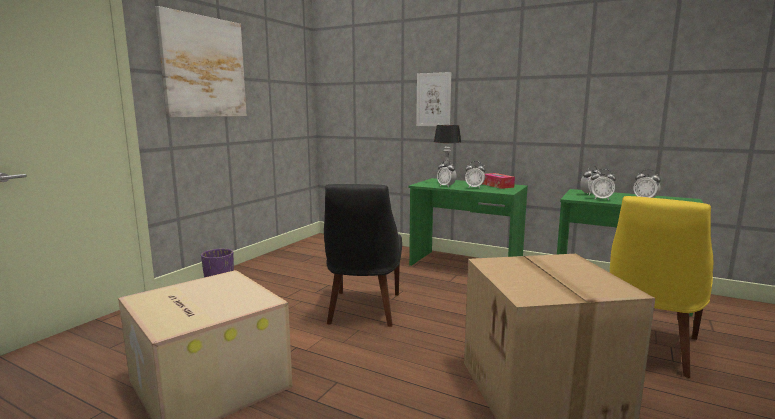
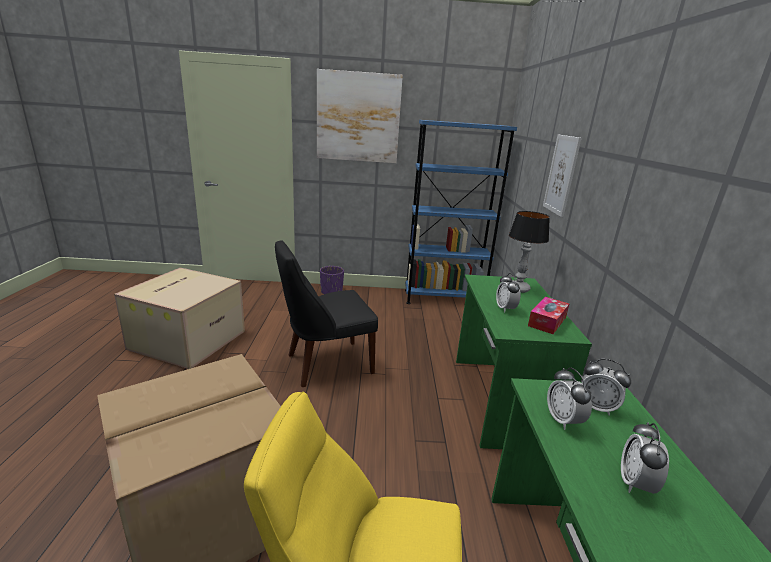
camera: 60 degrees right, 10 degrees up
(309, 245) = (443, 298): none -> blue bookcase
(446, 186) = (489, 292): alarm clock -> none

